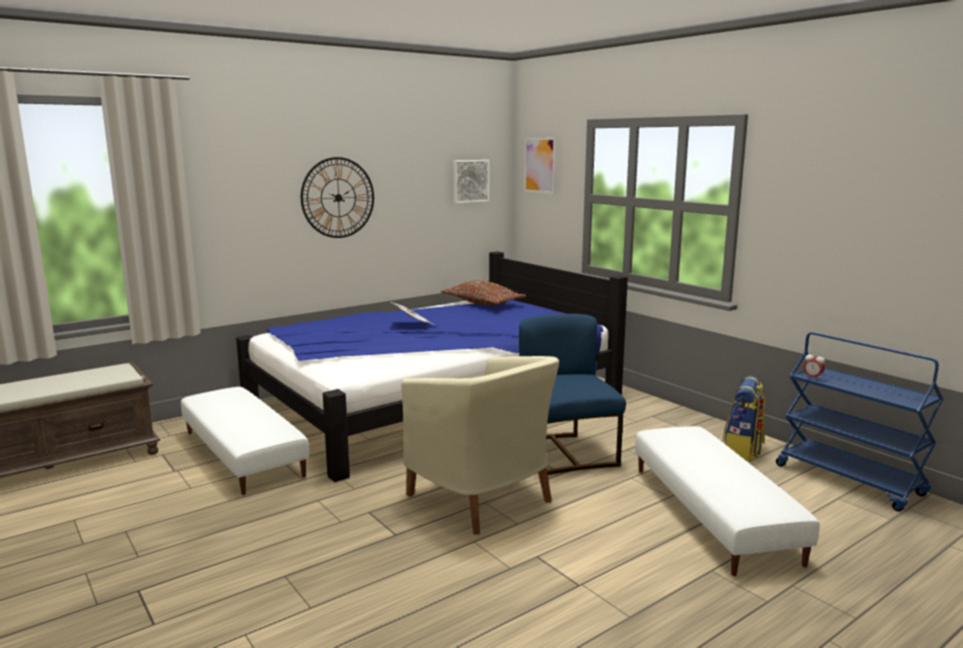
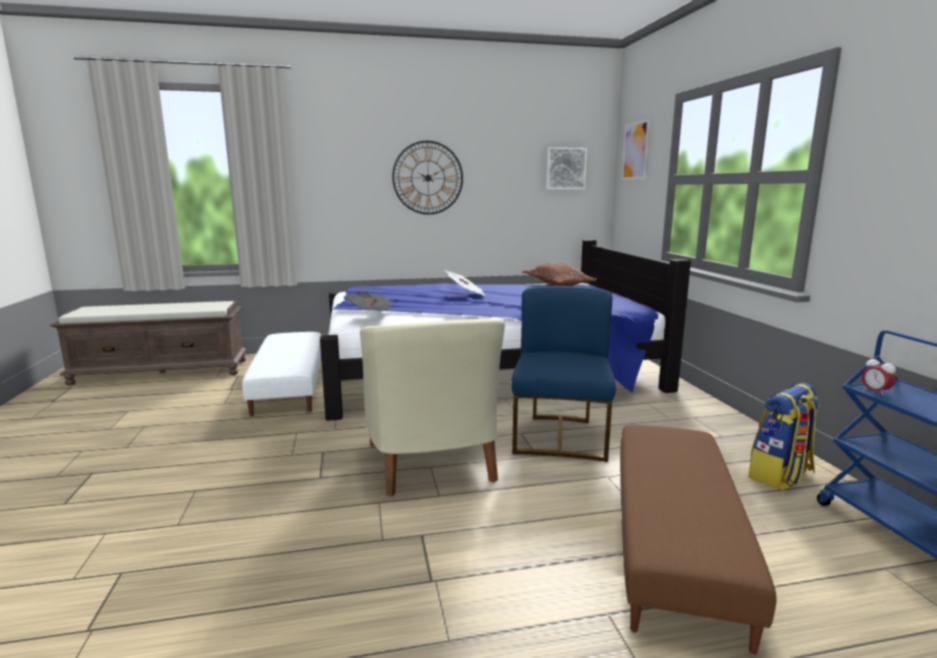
camera: 25 degrees right, 0 degrees up
(355, 362) = (371, 315): none -> newspaper
(711, 513) = (673, 540): white ottoman -> brown ottoman

